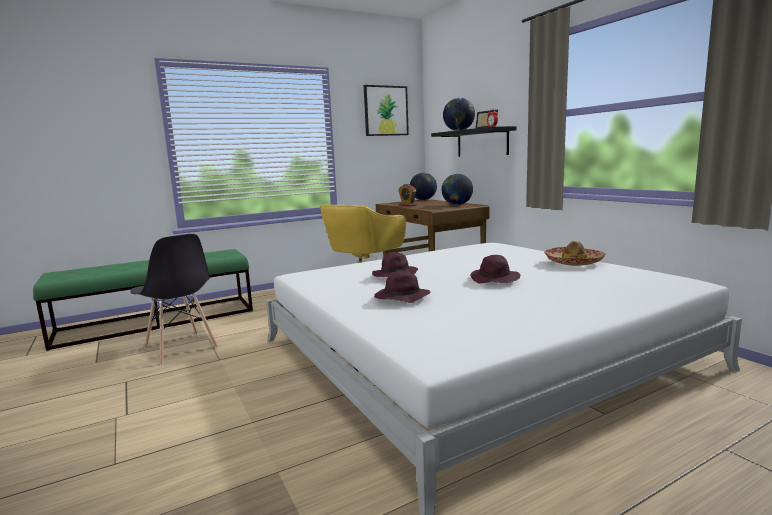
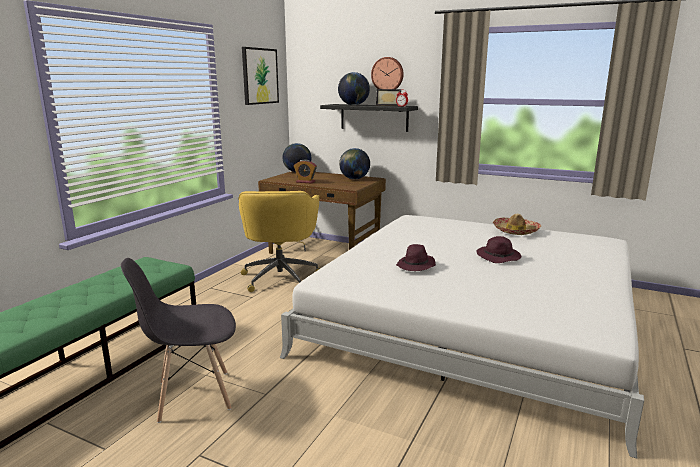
camera: 35 degrees left, 5 degrees up
(181, 348) = (193, 396): grey chair -> grey chair turned 150 degrees clockwise
(401, 298) = (472, 289): purple hat -> none
(492, 96) = (387, 74): none -> wall clock

